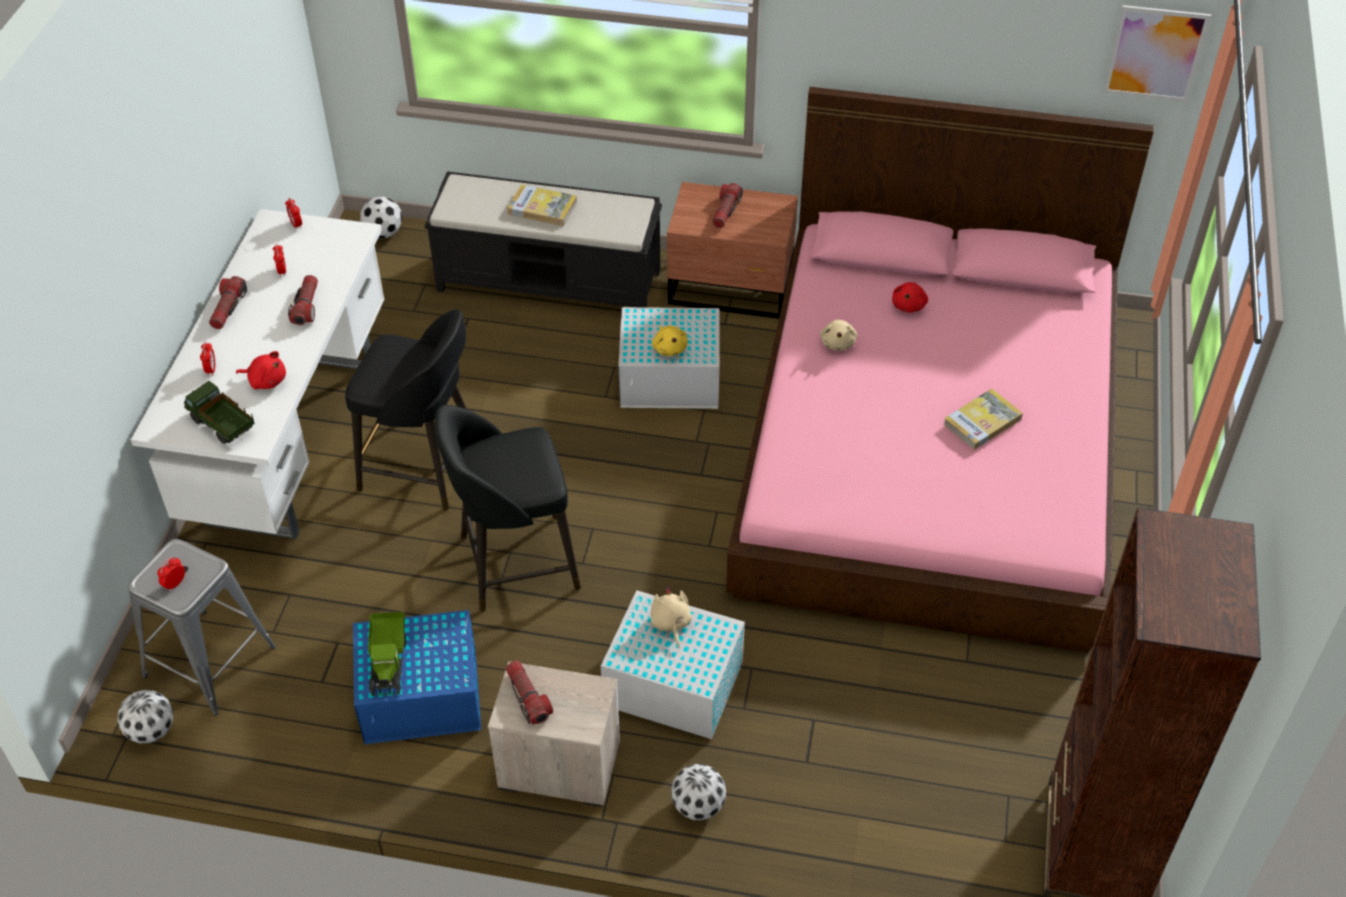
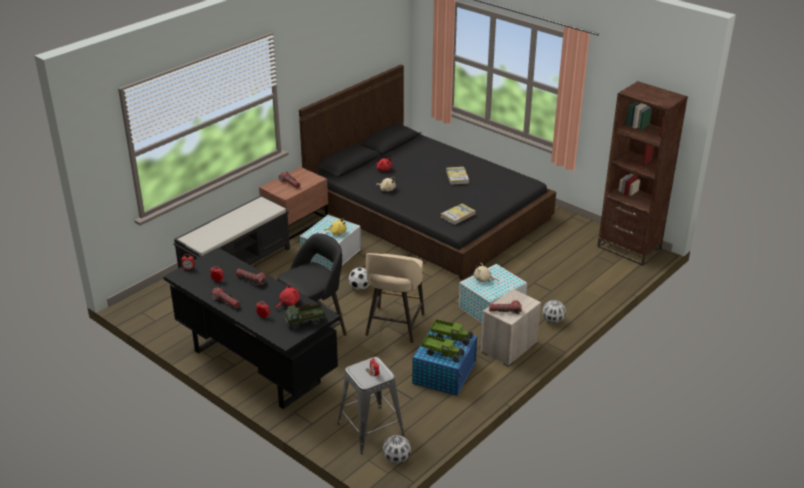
camera: 60 degrees left, 15 degrees down
(292, 441) = (255, 367): white desk -> black desk
(383, 232) = (144, 299): football -> football (359, 288)
(446, 653) = (451, 337): none -> toy truck
(515, 563) = (394, 326): black stool -> beige stool
(542, 208) = (232, 223): book -> book (458, 215)
(931, 441) = (427, 211): pink bed -> black bed
(1155, 53) = (395, 34): picture -> none

